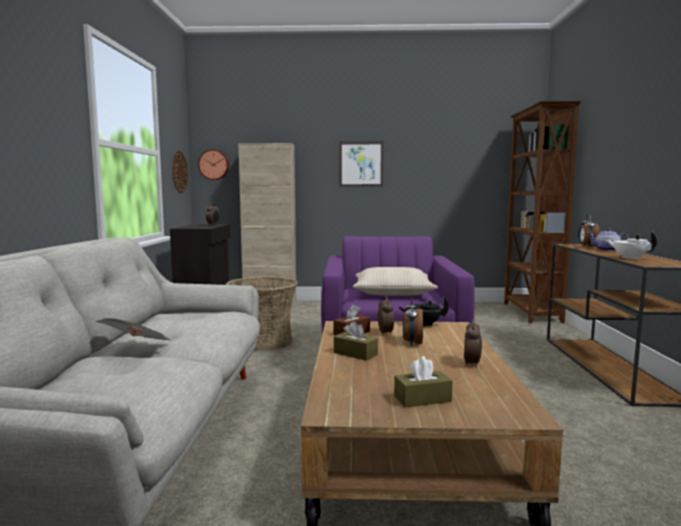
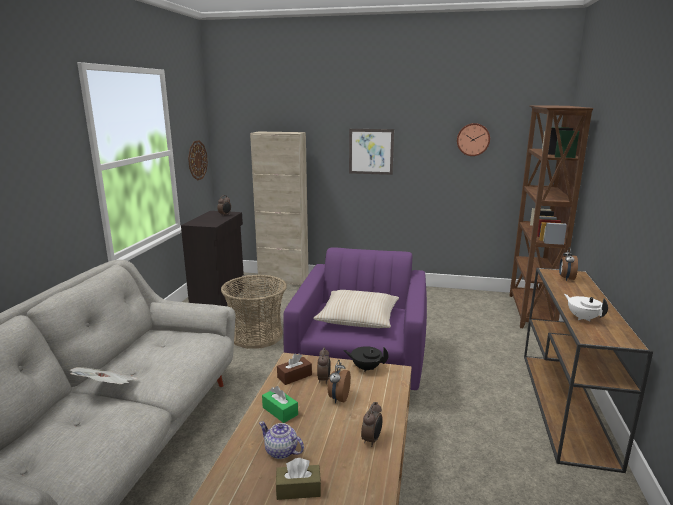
camera: 10 degrees right, 10 degrees up
(214, 164) = (232, 148): wall clock -> wall clock (473, 139)
(355, 354) = (280, 411): brown tissue box -> green tissue box
(607, 250) = (579, 291): teapot -> teapot (281, 451)

